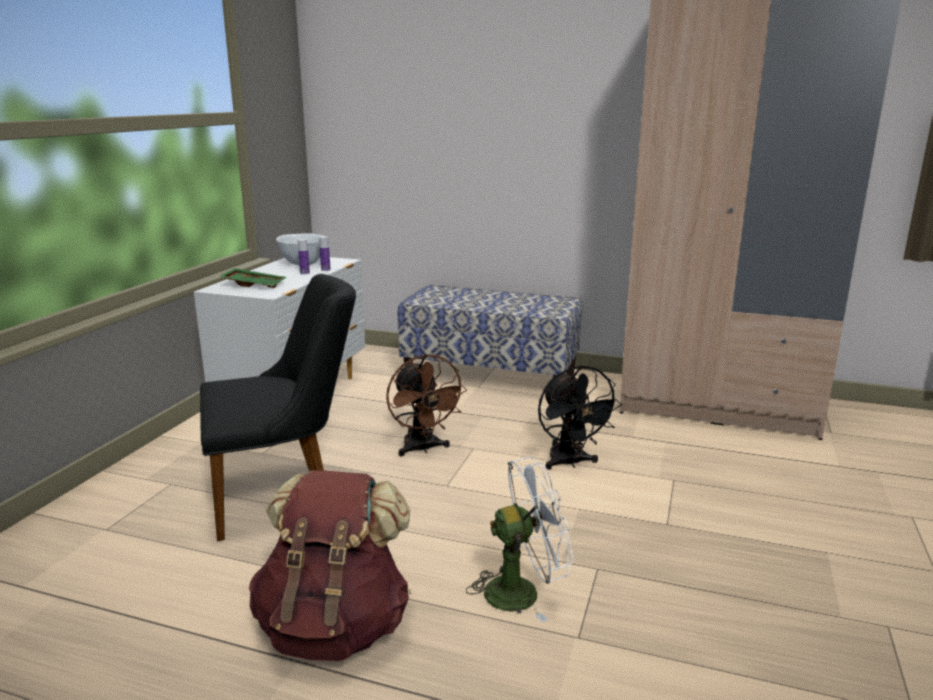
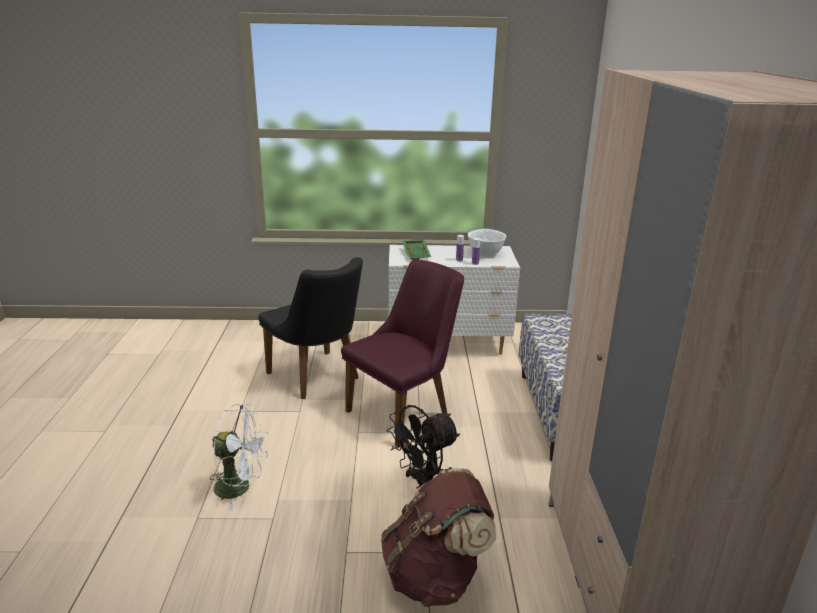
camera: 70 degrees right, 5 degrees up
(335, 627) = (198, 428): brown backpack -> brown backpack (435, 576)
(423, 449) = (405, 411): brown fan -> purple chair
(522, 591) = (240, 487): white fan -> white fan turned 45 degrees counterclockwise

